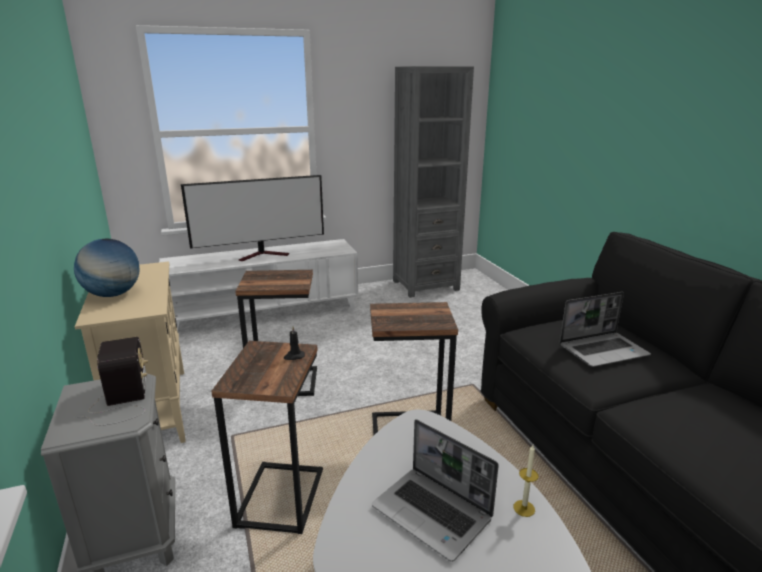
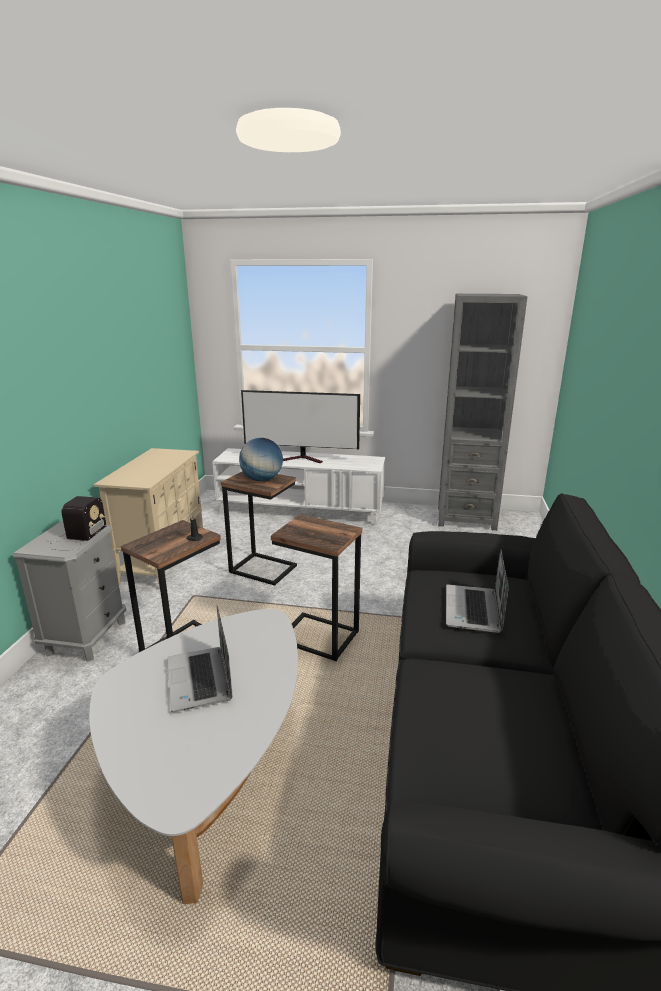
camera: 30 degrees right, 0 degrees up
(113, 294) = (137, 468): globe -> globe (262, 479)
(524, 508) = (264, 704): candle -> none
(603, 350) = (473, 610): laptop -> laptop turned 90 degrees clockwise

